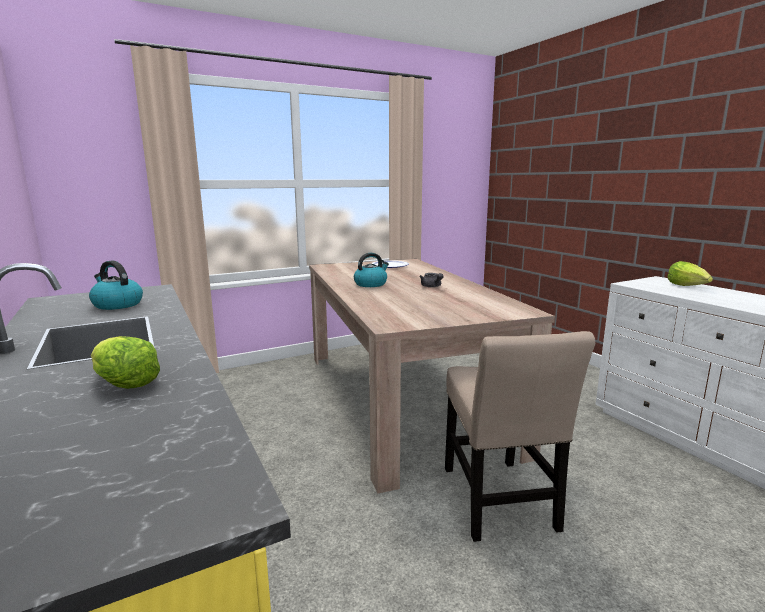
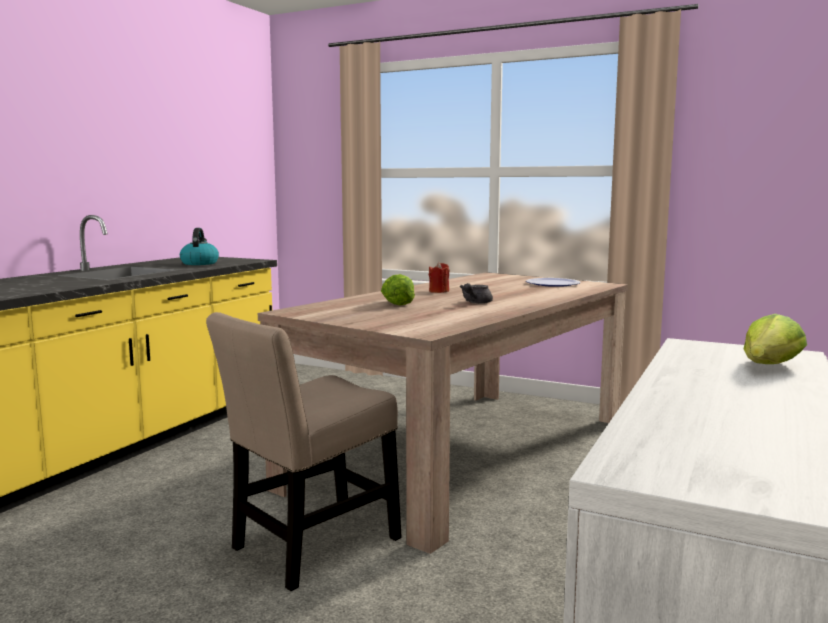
camera: 55 degrees right, 5 degrees down
(124, 382) = (45, 285): lettuce -> lettuce (398, 303)
(371, 284) = (439, 291): kettle -> red candle

